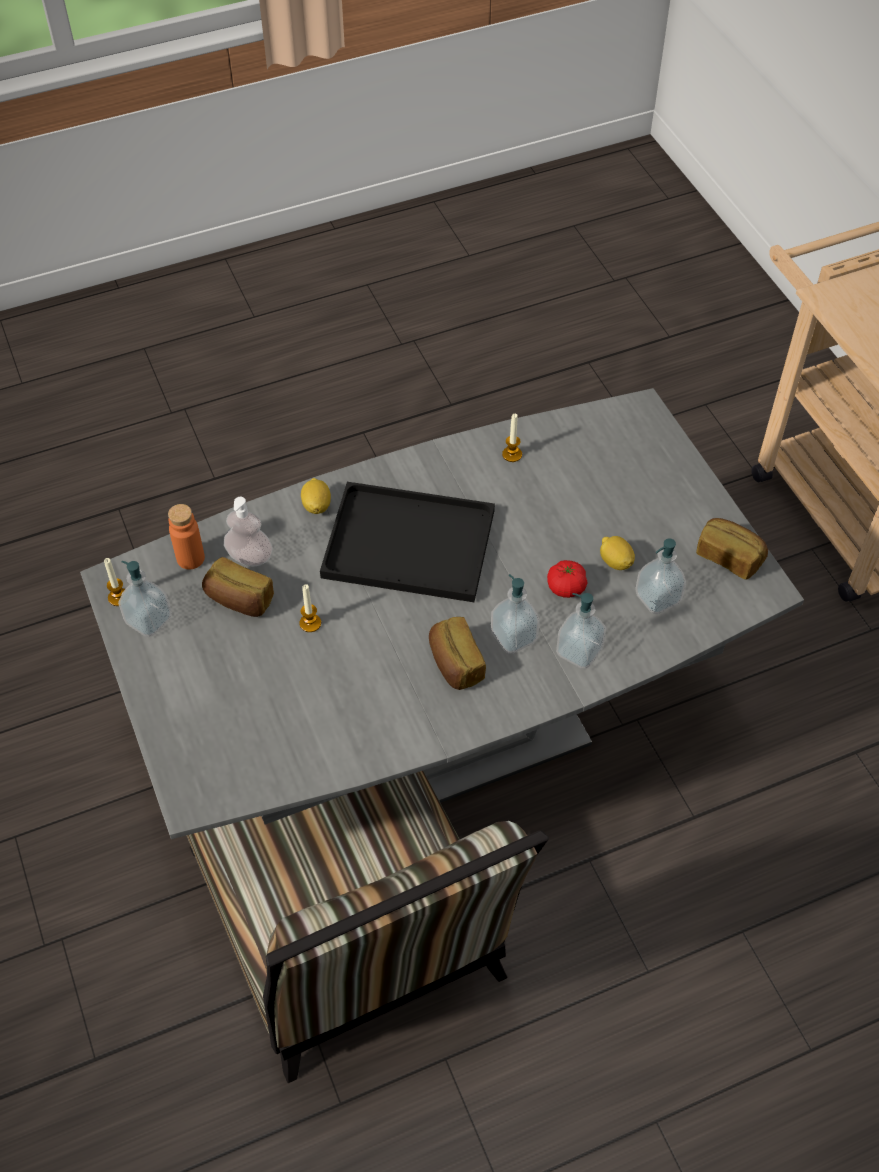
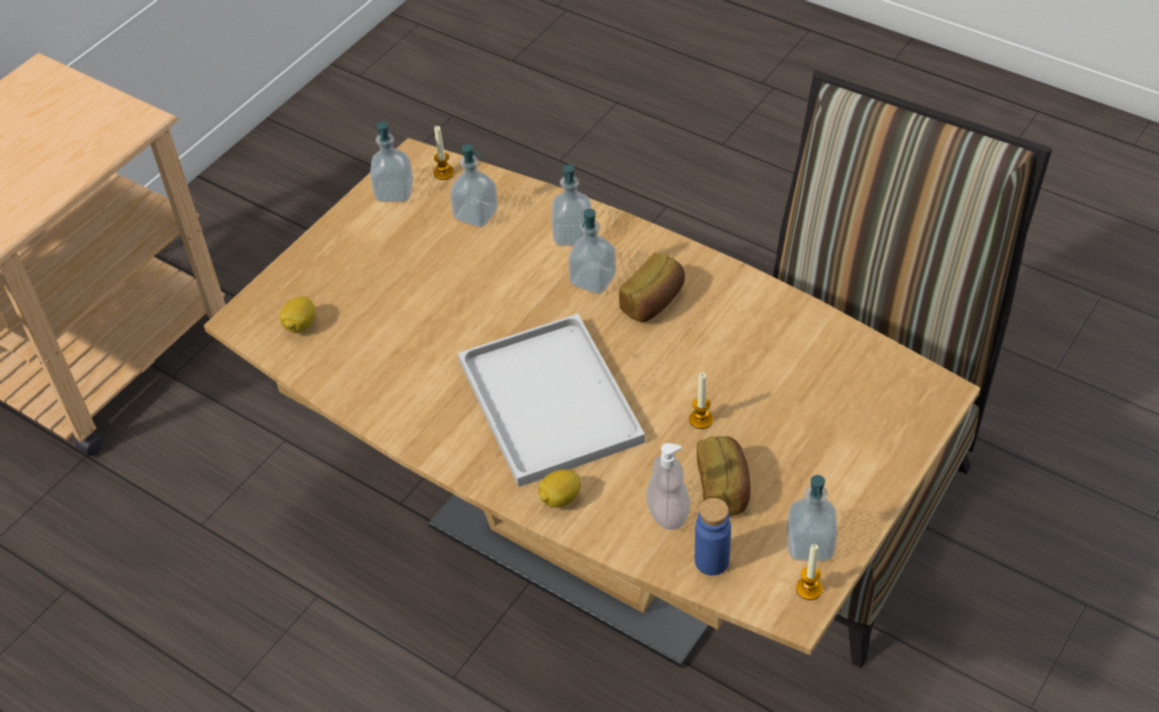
camera: 120 degrees left, 5 degrees down
(190, 558) = (711, 561): orange bottle -> blue bottle
(412, 543) = (546, 399): black tray -> white tray
(439, 738) = (592, 542): grey dining table -> brown dining table
(512, 454) = (374, 384): candle -> candle (443, 173)
(566, 587) = (511, 272): tomato -> none
(615, 562) = (456, 255): lemon -> lemon (300, 325)
(729, 557) = (394, 192): bread -> soap dispenser

